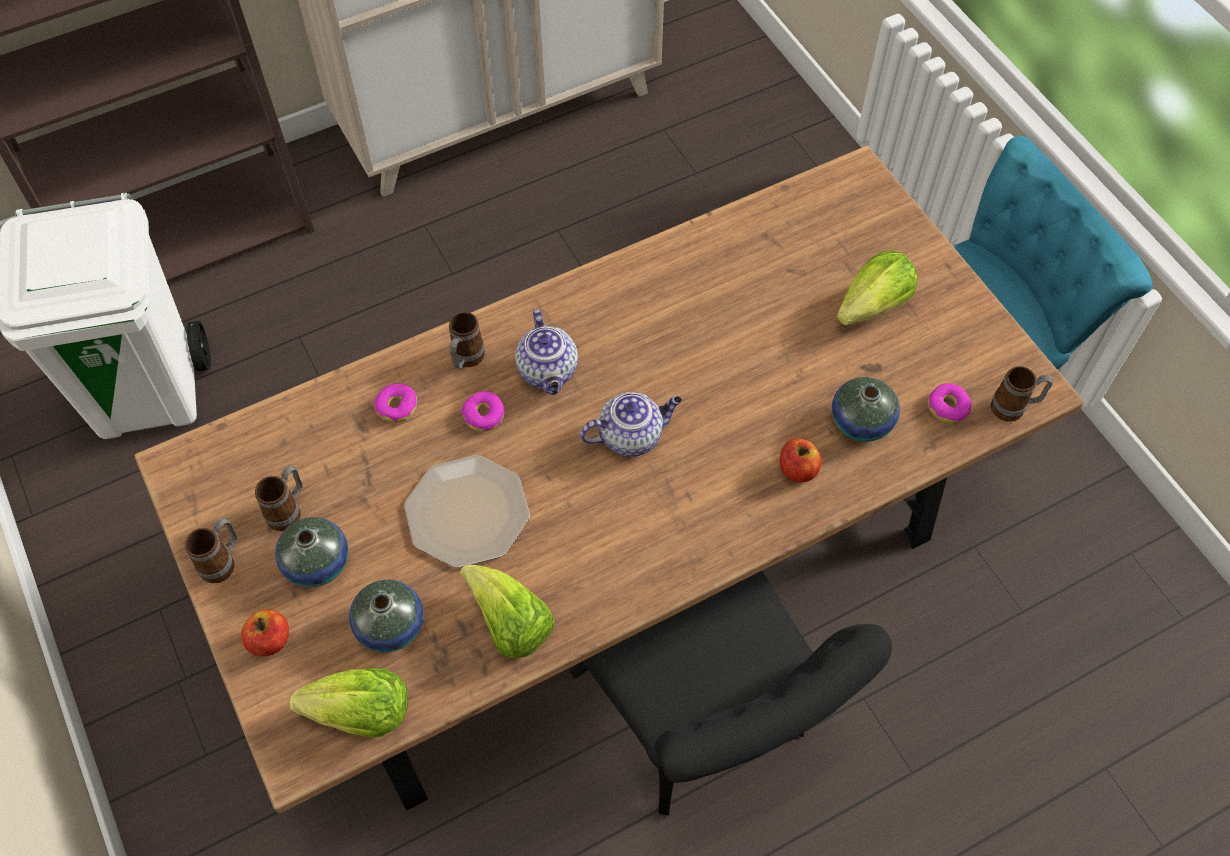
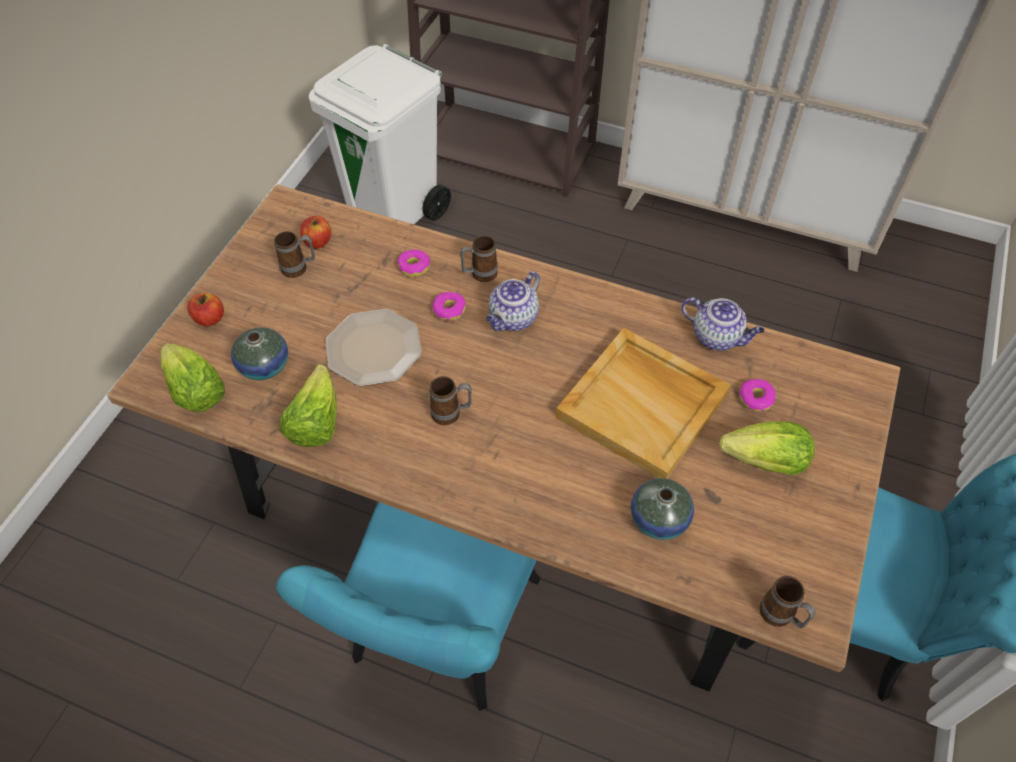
camera: 50 degrees right, 5 degrees down
(223, 562) = (242, 264): mug -> mug (451, 414)
(317, 563) = (276, 304): vase -> none
(631, 436) = (510, 393): teapot -> teapot (717, 337)
(703, 722) = (437, 638): black chair -> turquoise chair
(741, 345) = (644, 406): none -> beige tray
(797, 470) = (579, 505): apple -> apple (317, 242)
(948, 407) = (731, 569): donut -> donut (755, 399)

